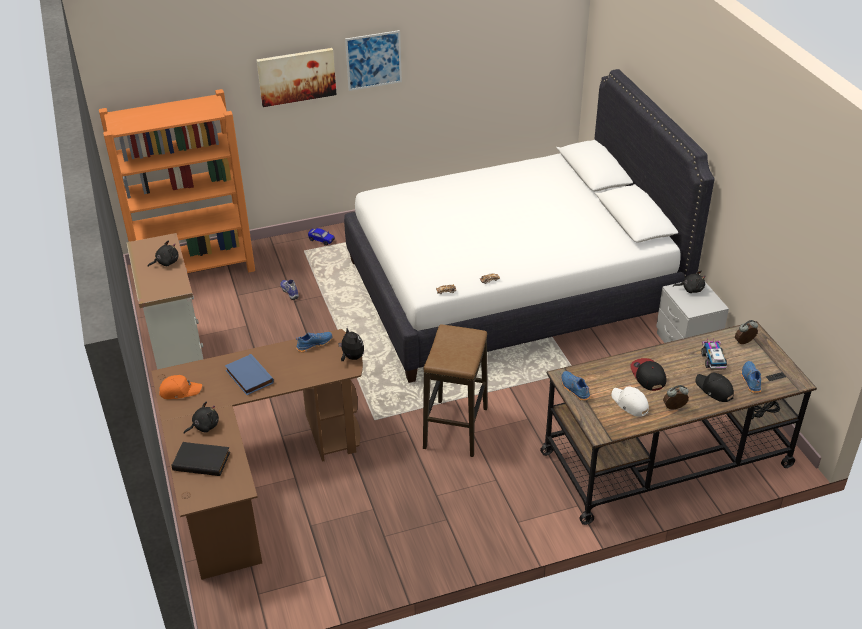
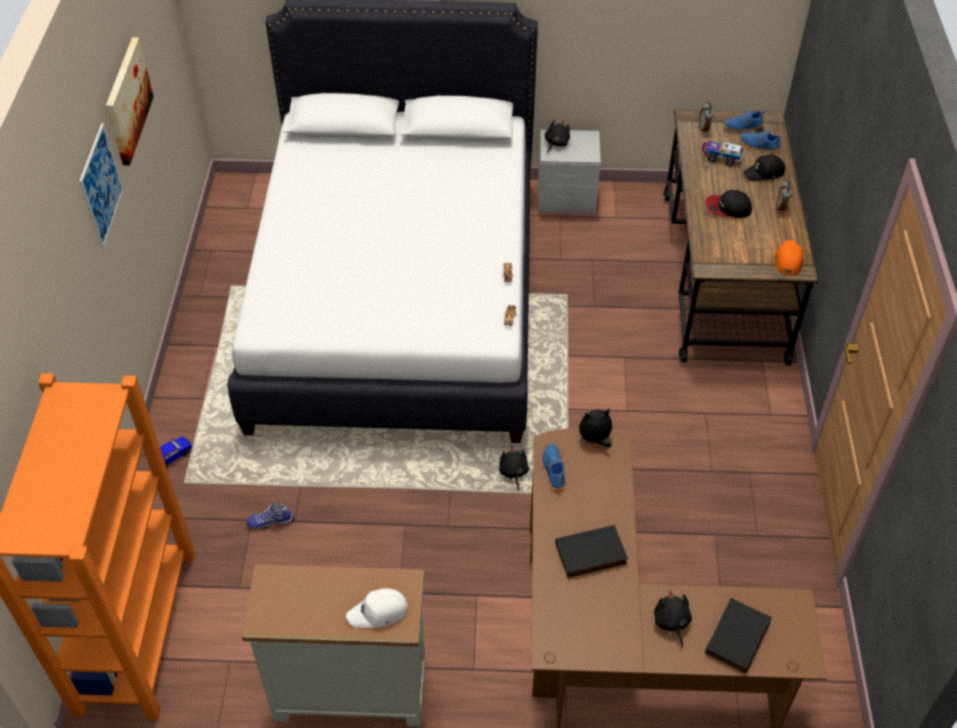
camera: 70 degrees left, 10 degrees up
(166, 262) = (329, 590): black plush toy -> black plush toy (513, 473)
(180, 391) = (590, 639): orange cap -> orange cap (787, 260)
(248, 377) = (591, 555): blue book -> black book
(296, 76) = (70, 279): picture -> picture (127, 100)
(455, 428) = (614, 423): stool -> none
(574, 389) = (730, 266): blue shoe -> blue shoe (743, 127)
(629, 404) = (765, 235): white cap -> white cap (379, 612)

